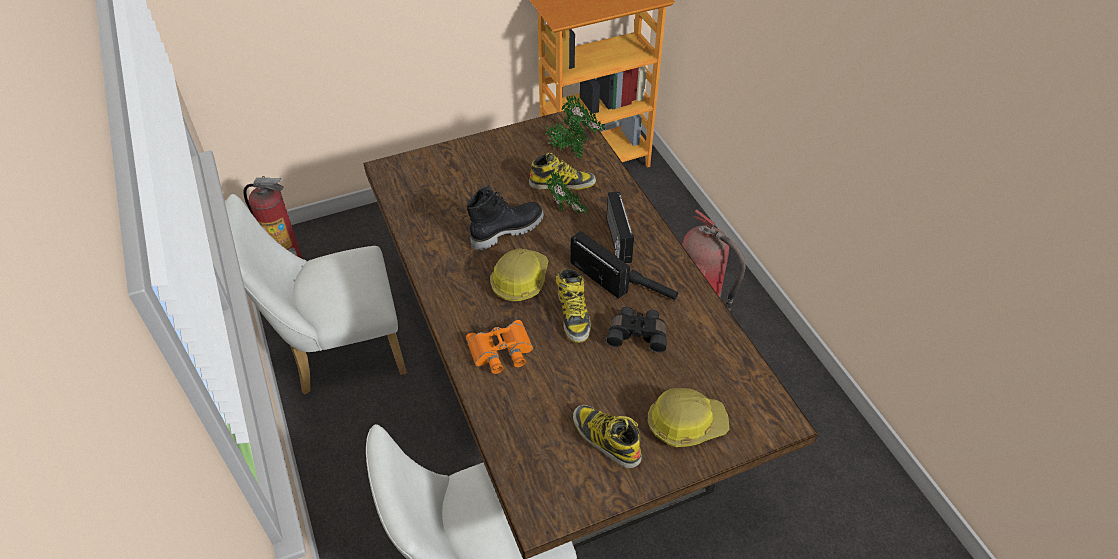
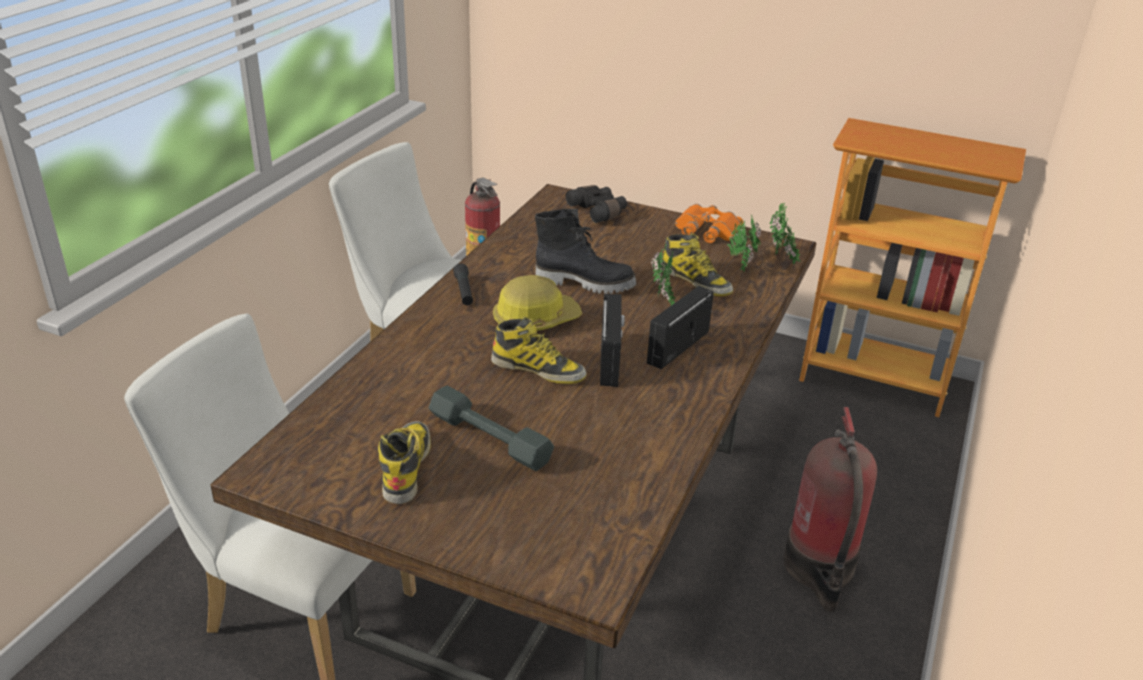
camera: 45 degrees right, 15 degrees down
(501, 352) = (434, 352): orange binoculars -> orange binoculars (705, 230)
(573, 314) = (538, 369): boot -> boot turned 105 degrees counterclockwise
(617, 382) = (489, 439): none -> grey dumbbell
(637, 334) = (571, 420): black binoculars -> black binoculars (599, 211)
(652, 289) = (646, 400): black flashlight -> black flashlight (464, 291)
(685, 423) = (495, 512): hard hat -> none

